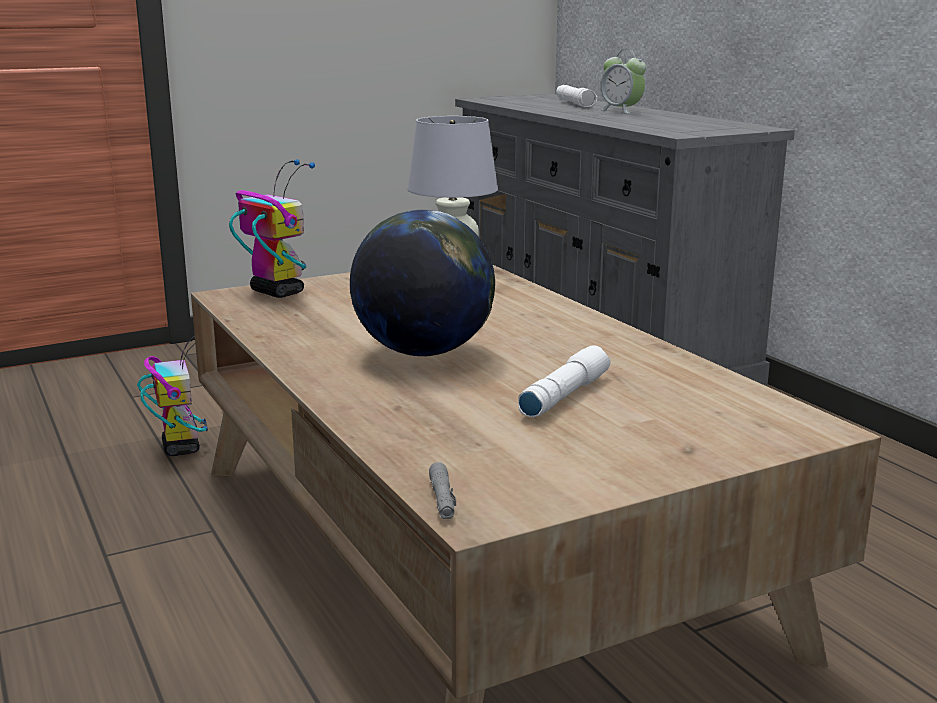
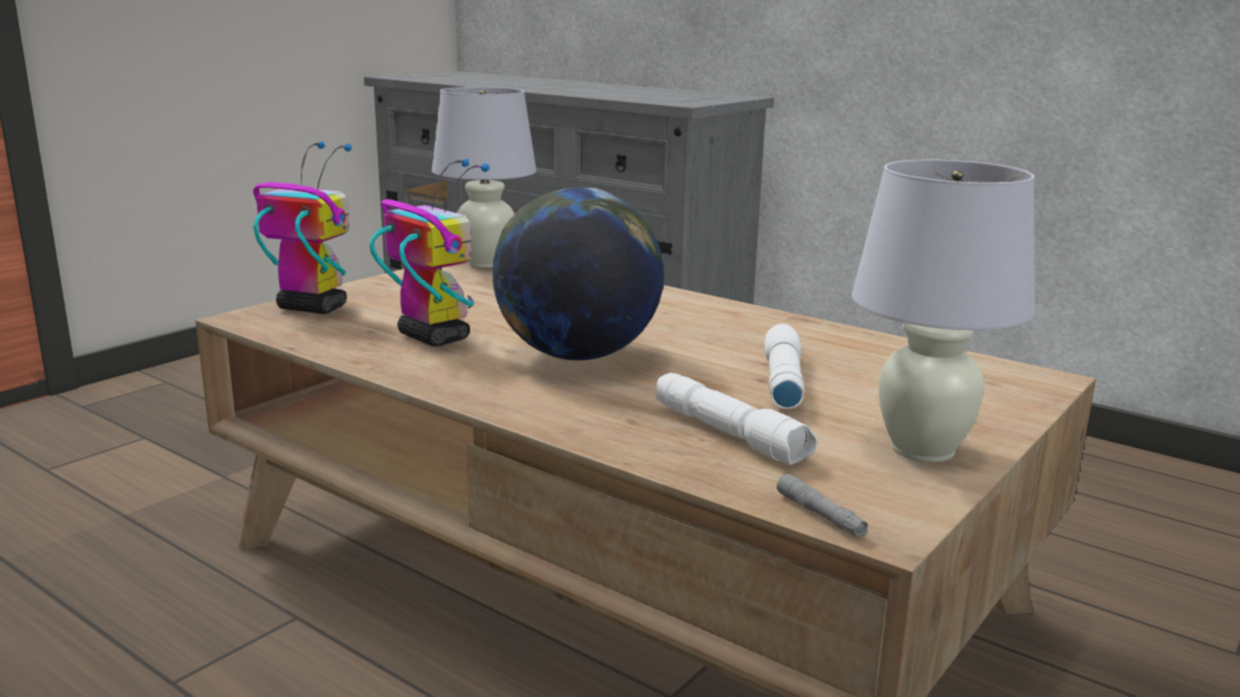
camera: 25 degrees left, 0 degrees up
(180, 448) = (169, 522): toy robot -> toy robot (432, 337)
(575, 104) = (509, 79): white flashlight -> white flashlight (731, 434)
(603, 467) = (922, 450): none -> white table lamp
(621, 111) = (573, 85): alarm clock -> none

